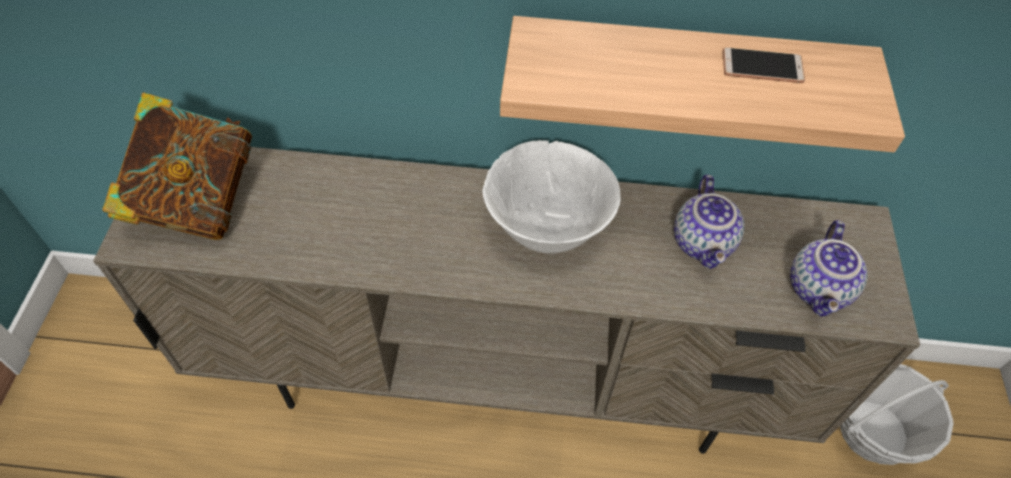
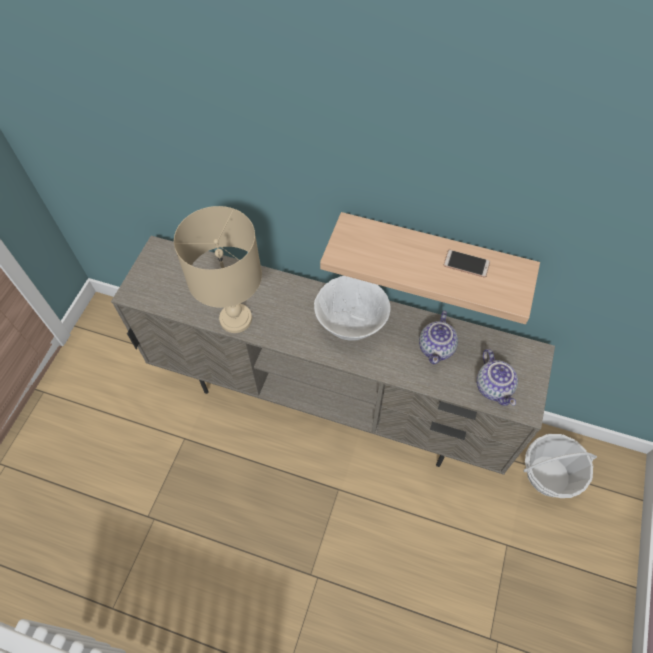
camera: 15 degrees right, 5 degrees up
(196, 202) = (167, 277): book -> none
(338, 253) = (235, 319): none -> beige table lamp
(820, 290) = (494, 387): teapot -> teapot turned 45 degrees counterclockwise

